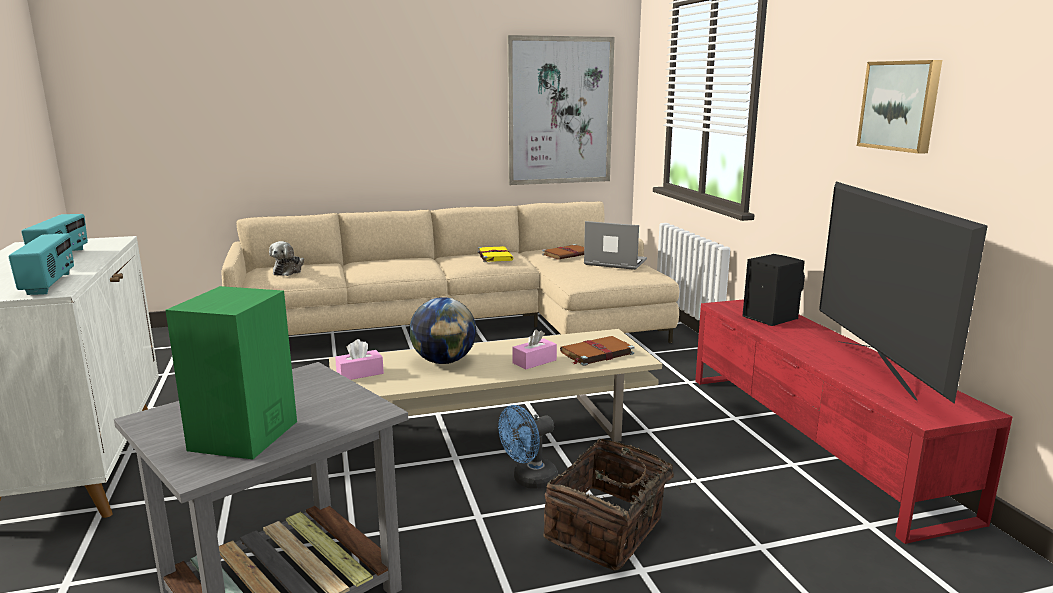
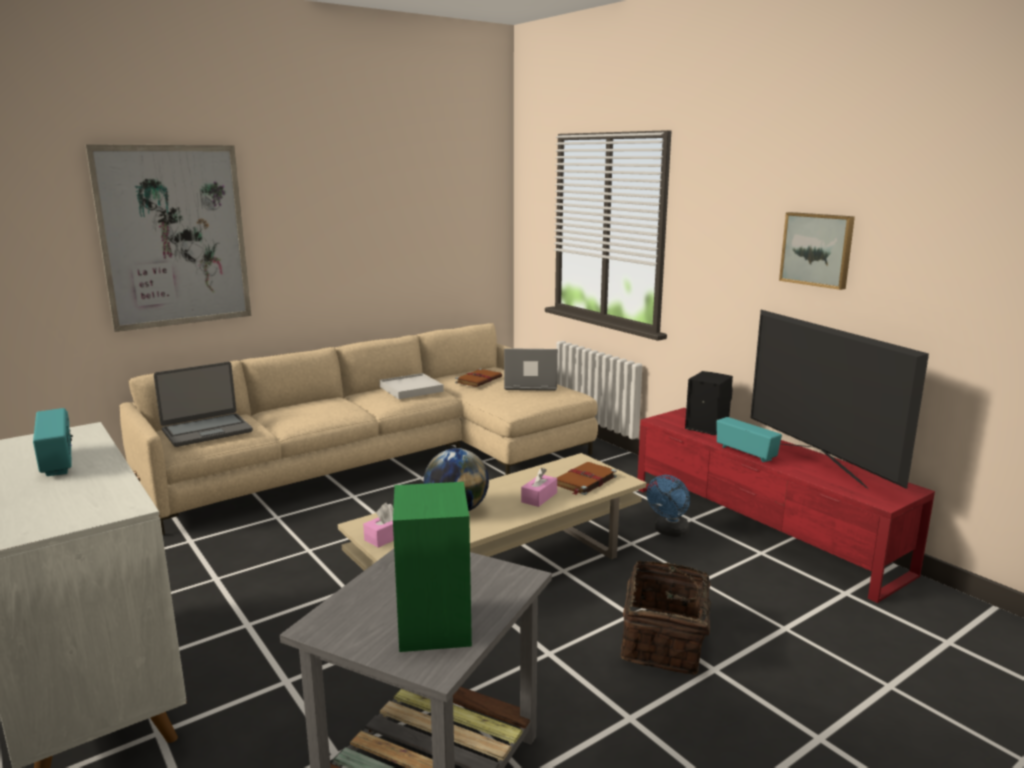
camera: 20 degrees left, 0 degrees up
(50, 284) = (107, 499): radio -> radio (746, 453)
(288, 271) = (206, 431): plush toy -> laptop
(494, 256) = (411, 389): yellow book -> white tray
(529, 481) = (568, 610): blue fan -> blue fan (669, 532)
(560, 111) = (447, 237): picture -> picture (174, 236)

